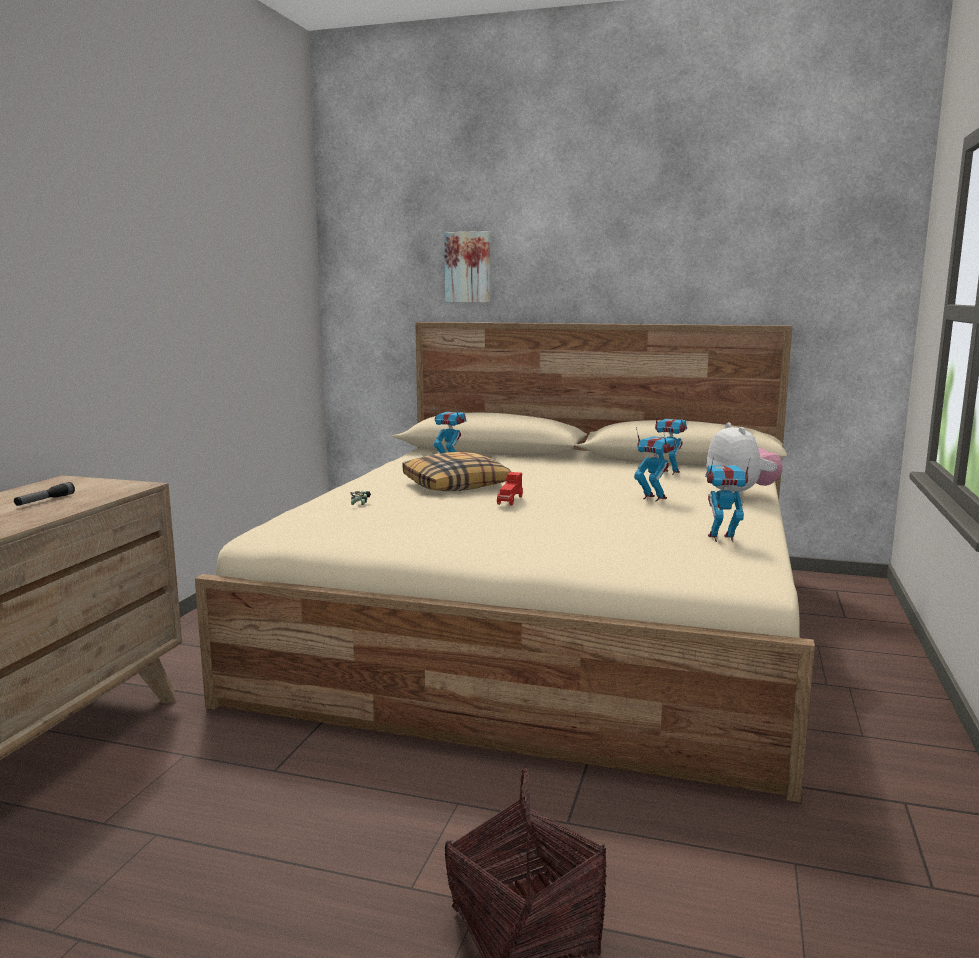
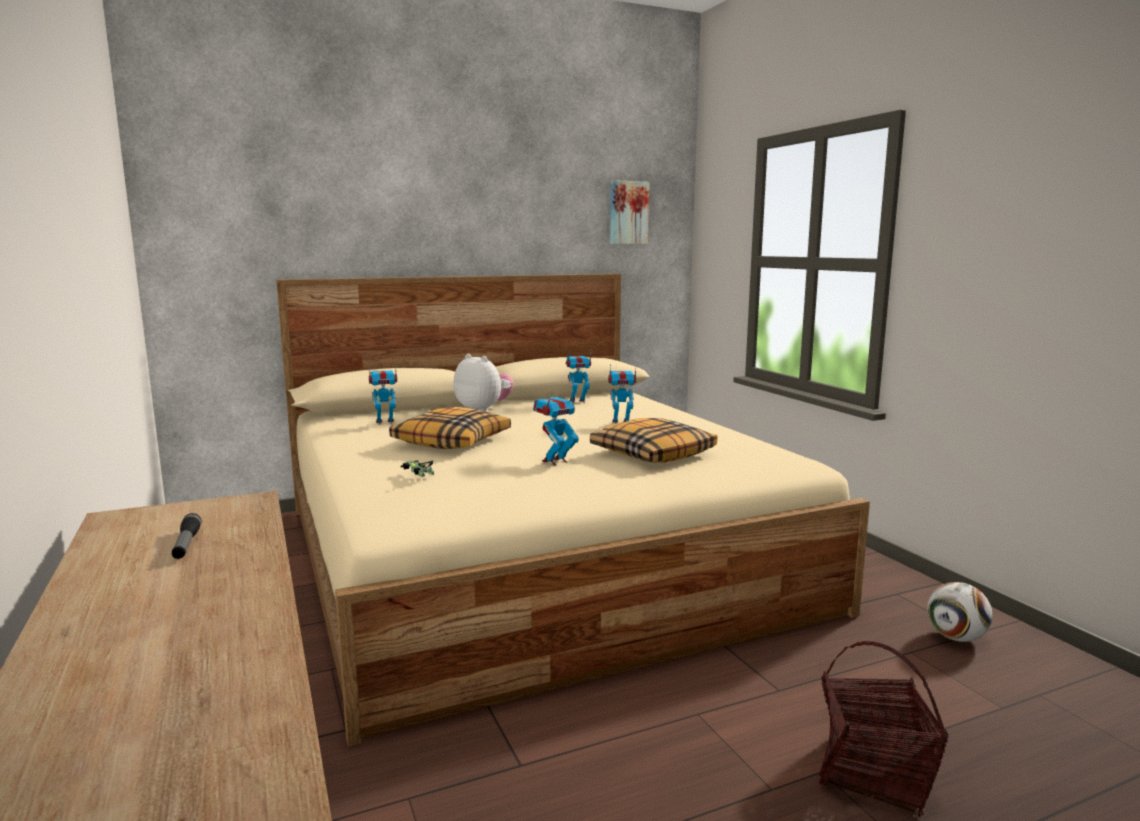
camera: 40 degrees left, 0 degrees up
(468, 267) = (328, 221): picture -> picture (628, 212)
(510, 501) = (534, 445): red toy car -> none
(602, 531) = (652, 454): none -> pillow
(722, 538) = (731, 442): toy robot -> toy robot (555, 461)
(740, 494) = (661, 410): plush toy -> plush toy (483, 410)
(897, 880) = (956, 638): none -> football

